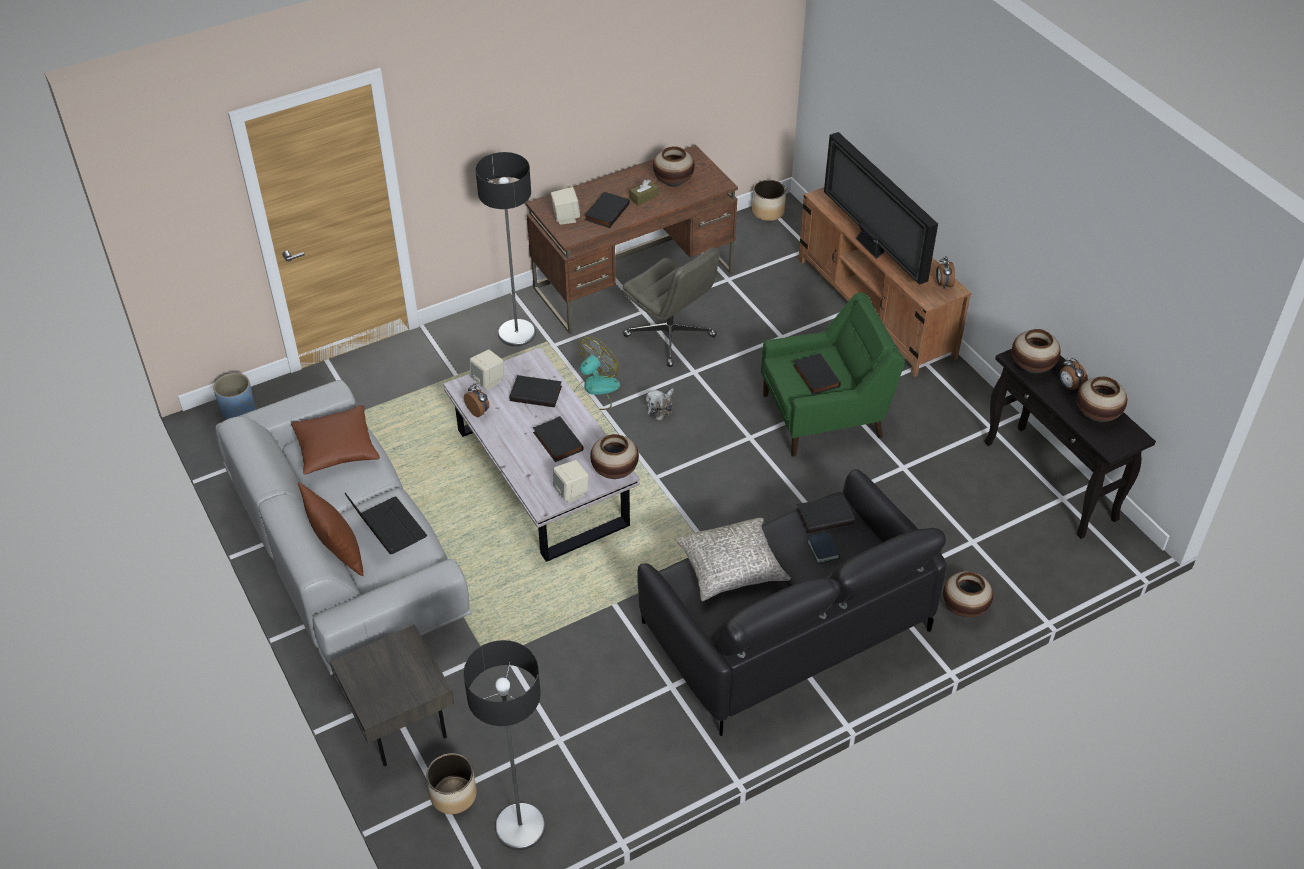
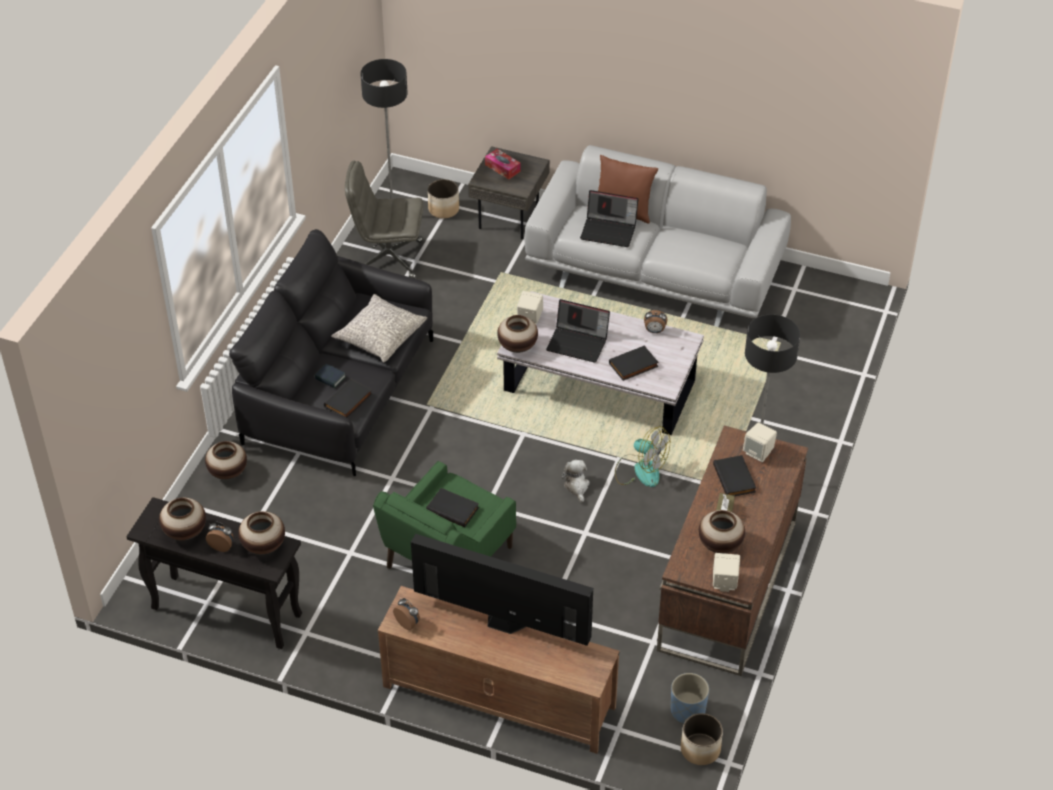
camera: 140 degrees right, 0 degrees up
(238, 411) = (853, 305): blue planter -> blue planter (687, 711)
(336, 449) = (705, 253): brown pillow -> none
(391, 684) = (502, 168): none -> tissue box
(488, 381) = (676, 354): beige speaker -> beige speaker (724, 582)
(556, 441) = (578, 343): black book -> laptop
(595, 390) = (640, 470): fan -> fan turned 60 degrees counterclockwise
(671, 336) = (637, 552): grey office chair -> grey office chair (388, 258)

